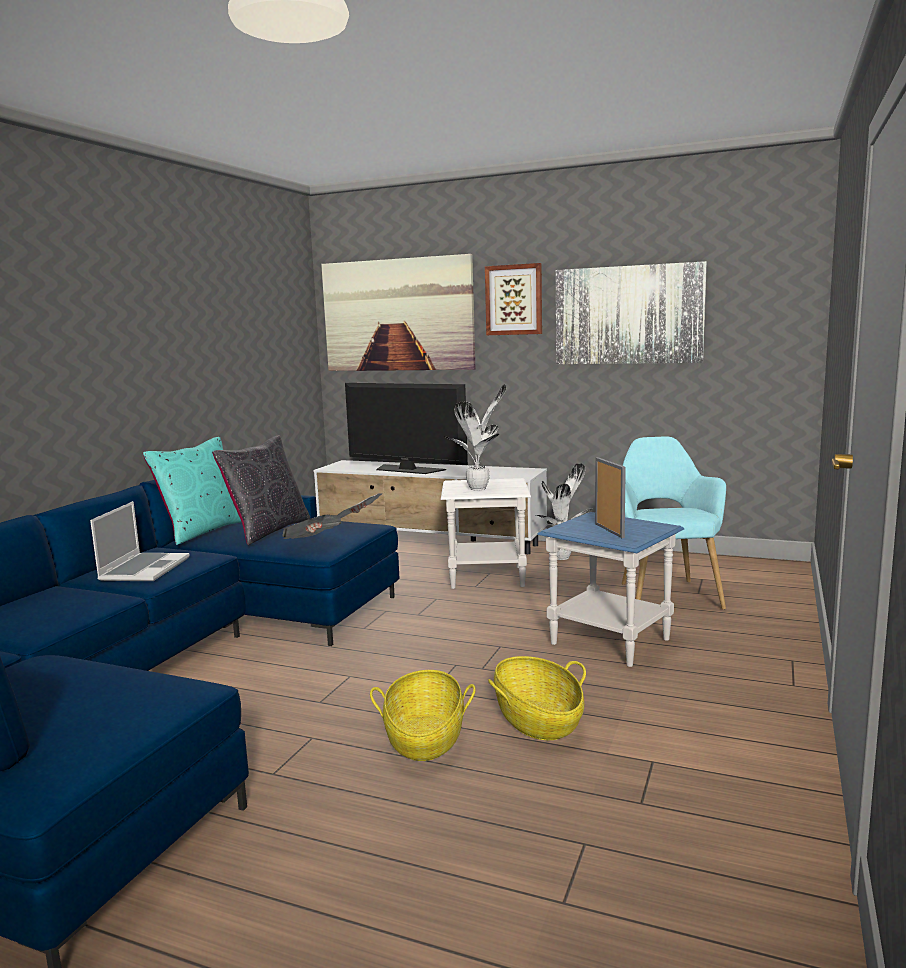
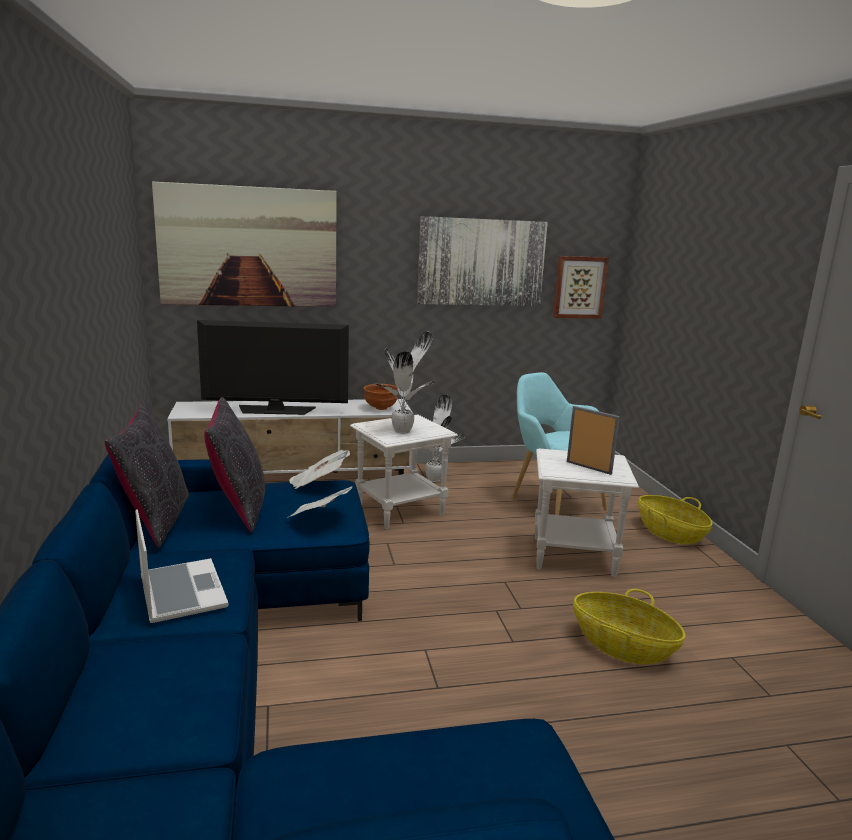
camera: 35 degrees left, 5 degrees up
(203, 530) = (155, 520): turquoise pillow -> black pillow
(424, 738) = (571, 693): basket -> basket (670, 533)
(505, 474) = (380, 408): none -> brown bowl
(514, 300) = (377, 240): picture -> picture (579, 287)
(608, 641) = (572, 556): blue side table -> white side table

